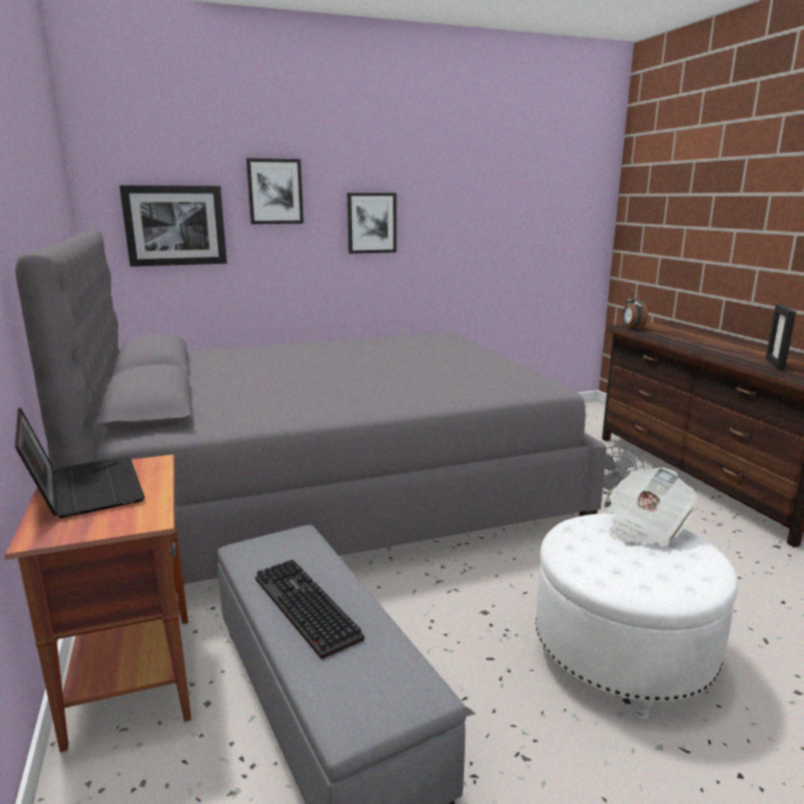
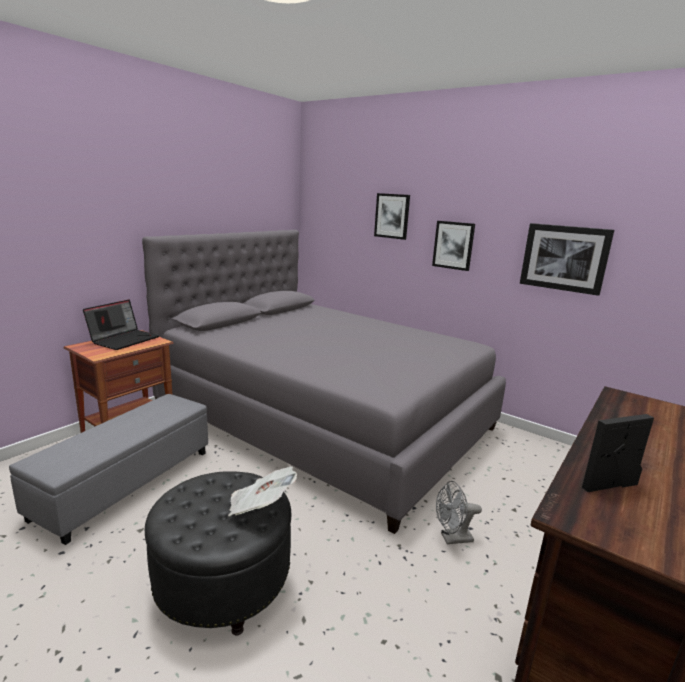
camera: 55 degrees right, 0 degrees up
(175, 225) = (338, 232): picture -> picture (564, 258)
(302, 608) = (120, 425): keyboard -> none
(621, 657) = (223, 584): white ottoman -> black ottoman
(632, 328) = (620, 398): alarm clock -> none

